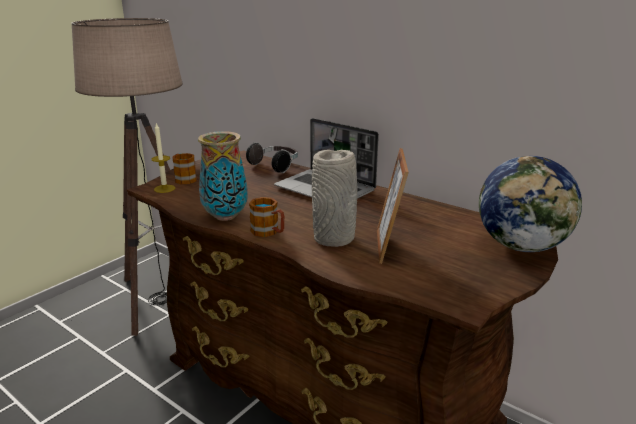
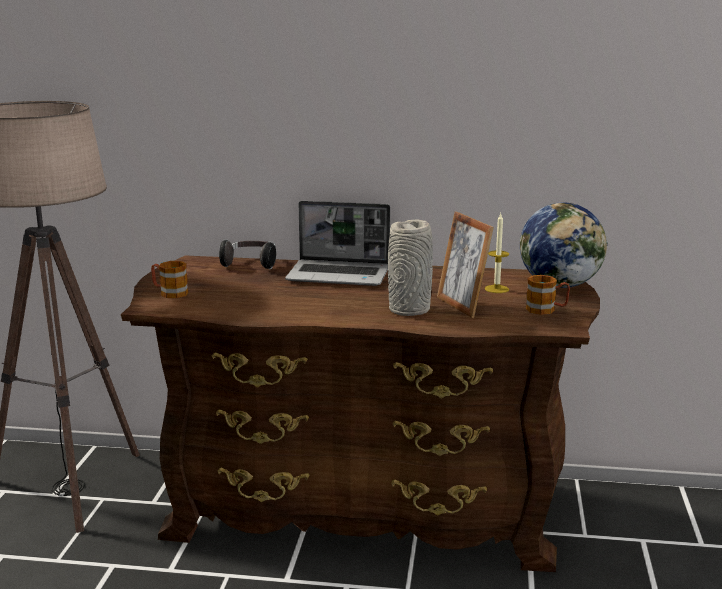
camera: 30 degrees left, 5 degrees down
(164, 189) = (165, 305): candle -> candle (496, 289)
(225, 217) = (279, 315): vase -> none
(269, 232) = (344, 317): mug -> mug (546, 310)

